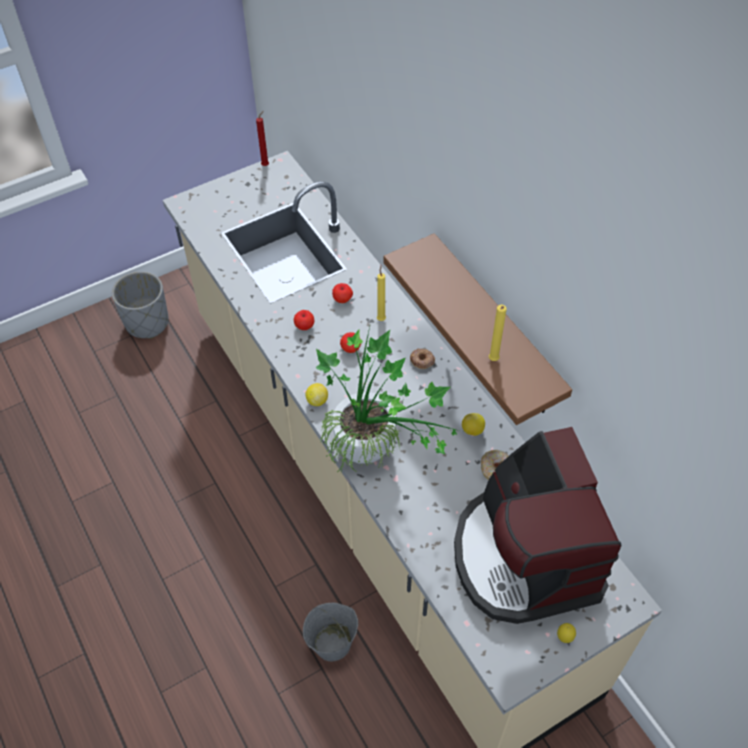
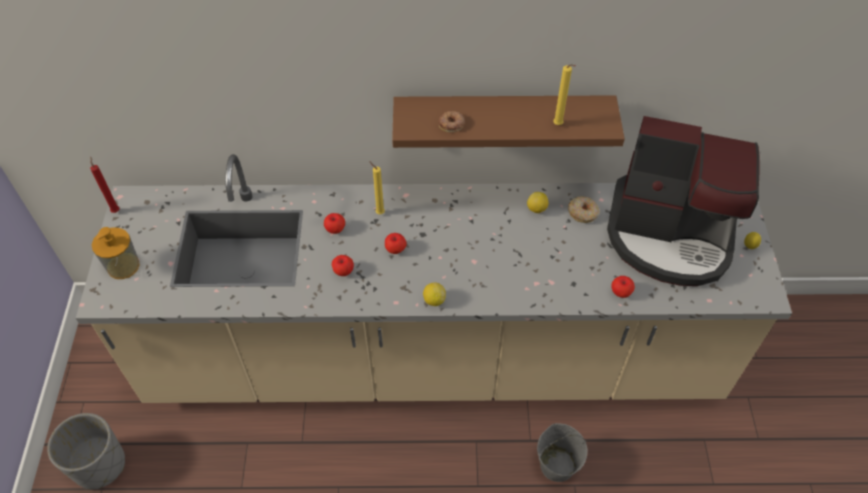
camera: 60 degrees left, 0 degrees up
(221, 198) = (123, 266): none -> soap dispenser
(376, 451) = (516, 282): potted plant -> none
(422, 360) = (445, 207): donut -> donut (451, 124)
(422, 540) = (621, 292): none -> apple

